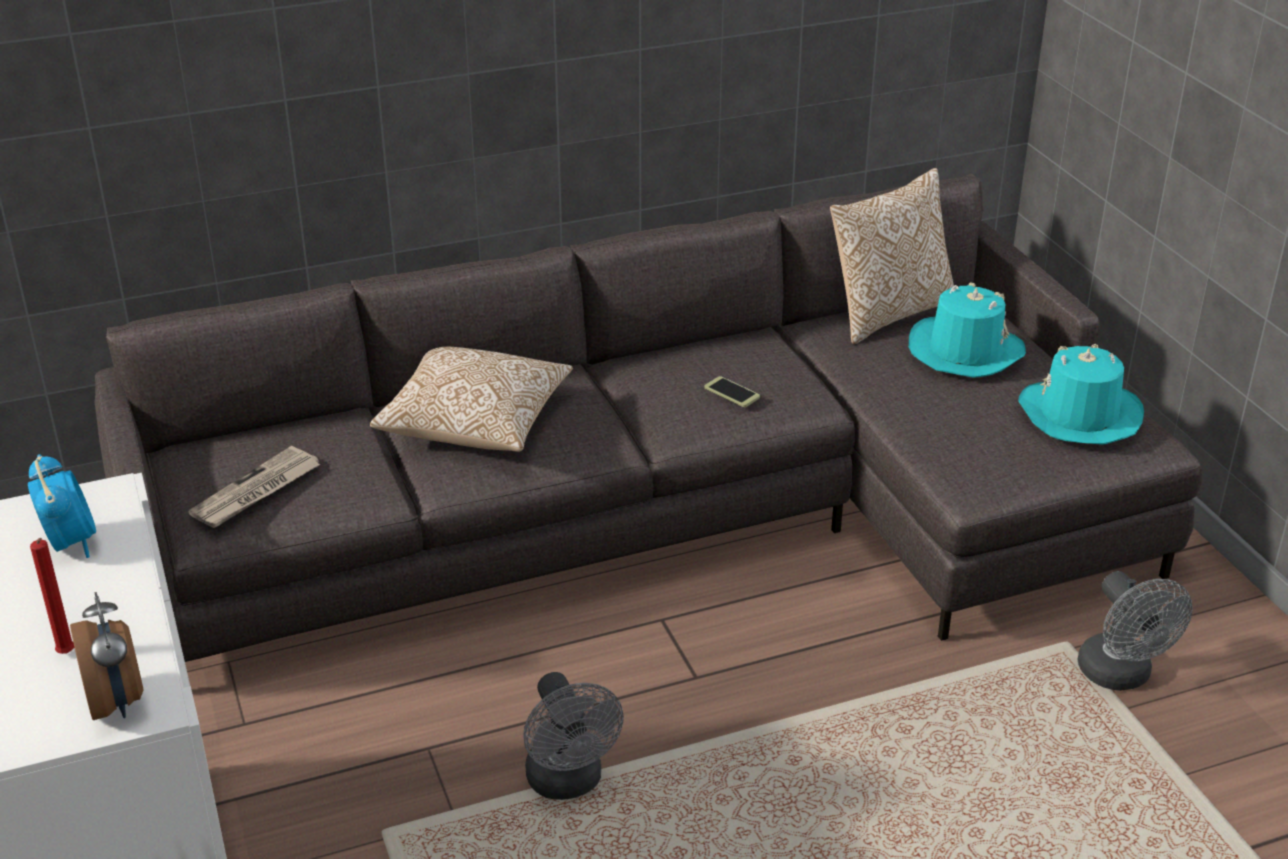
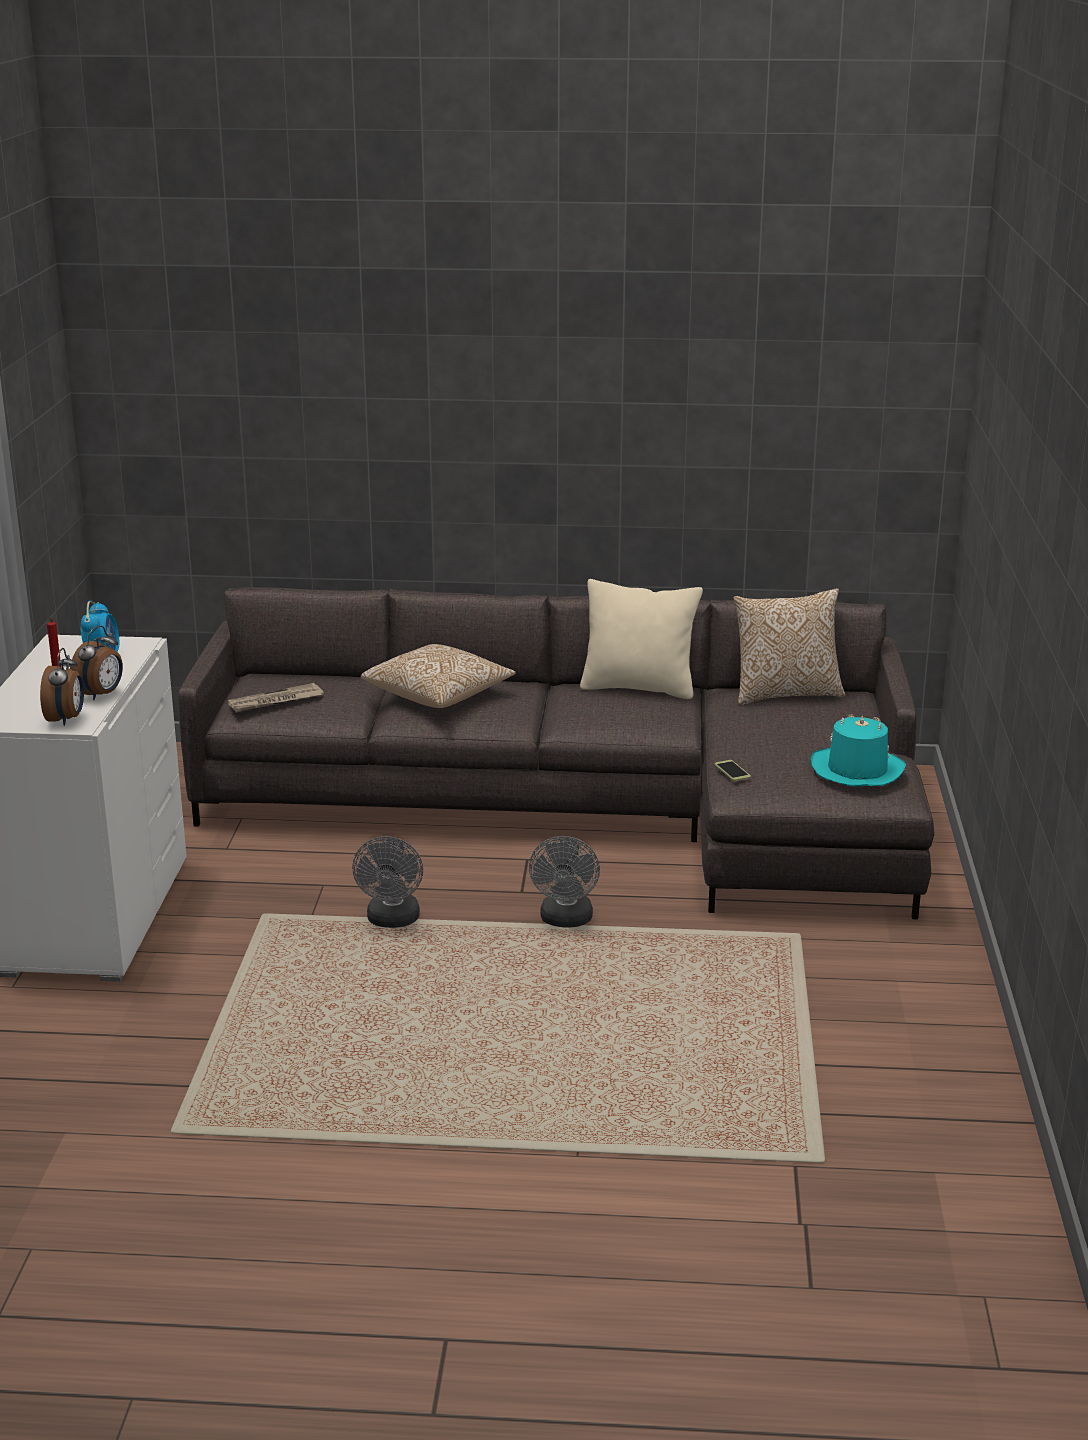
camera: 25 degrees right, 10 degrees down
(133, 626) = (101, 694): none -> alarm clock
(715, 346) = (639, 688): none -> beige pillow
(732, 393) = (620, 711): phone -> phone (732, 771)
(964, 351) = (813, 721): turquoise hat -> none
(1121, 676) = (820, 960): grey fan -> grey fan (566, 921)

